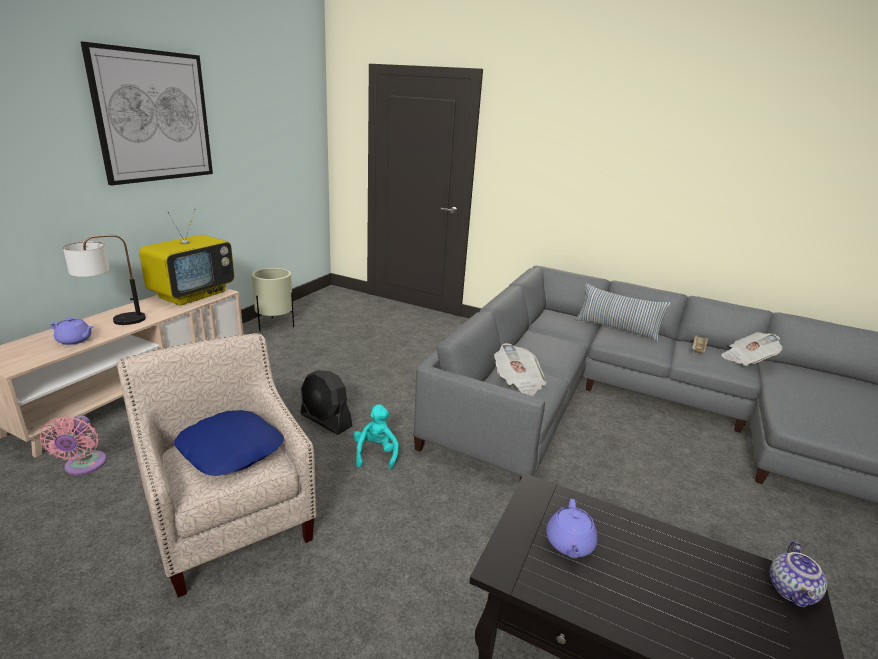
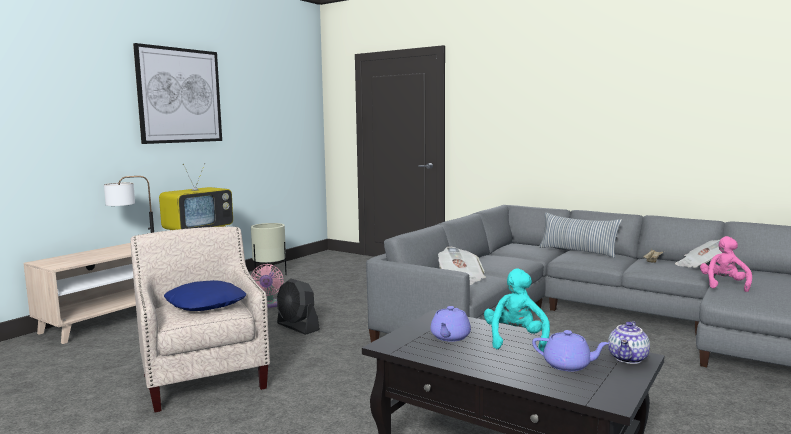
camera: 10 degrees right, 15 degrees down
(75, 340) = (103, 255): purple teapot -> purple teapot (568, 365)
(84, 466) = (97, 348): pink fan -> pink fan (269, 305)
(376, 454) = (335, 345): turquoise plush toy -> turquoise plush toy (515, 340)
(782, 394) = (724, 285): none -> pink plush toy

